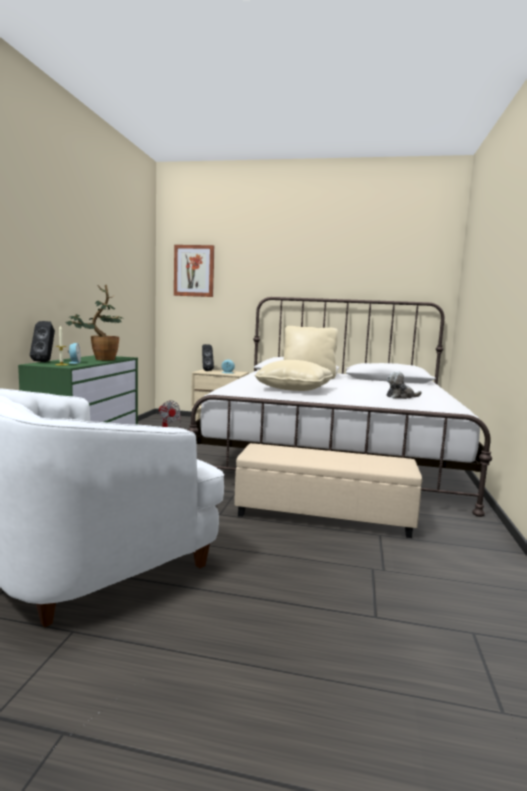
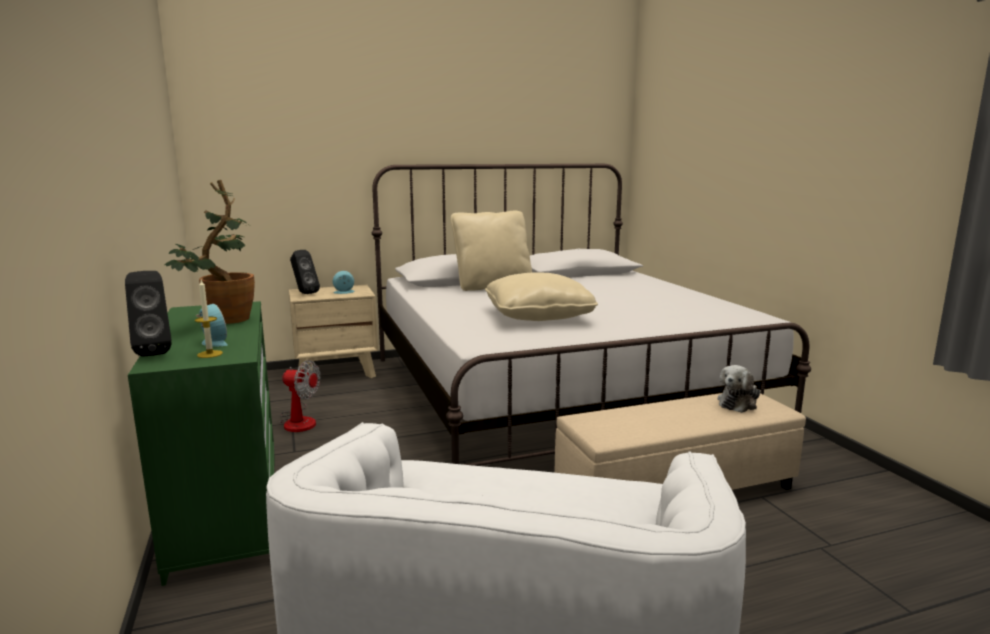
camera: 30 degrees left, 5 degrees up
(194, 271) = (252, 124): picture -> none
(401, 397) = (667, 304): plush toy -> plush toy (738, 403)

